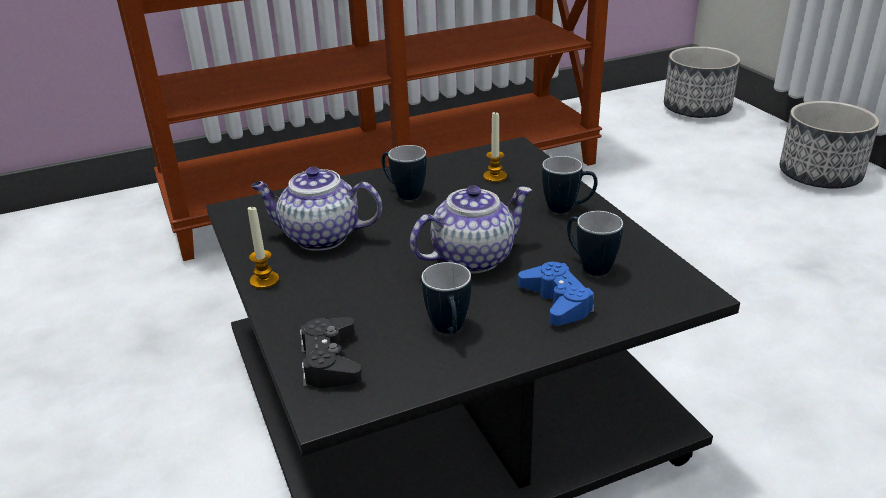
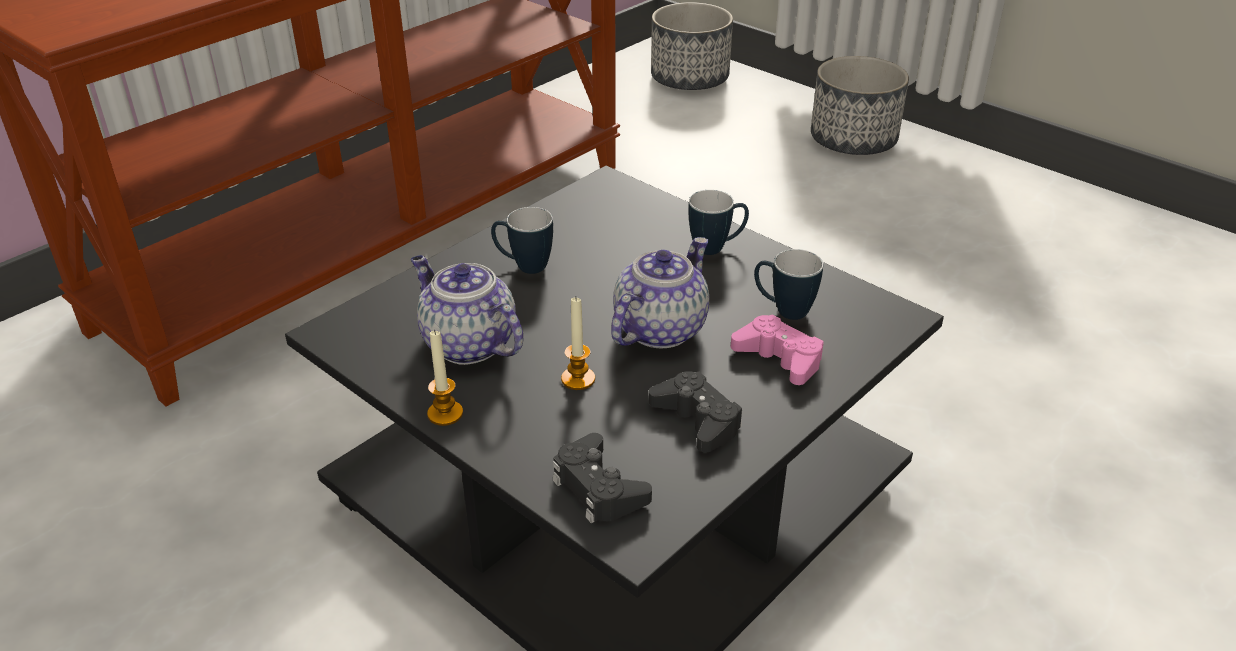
camera: 25 degrees left, 5 degrees up
(319, 237) = (467, 344): teapot -> teapot turned 60 degrees clockwise
(449, 331) = (697, 419): mug -> black game controller
(495, 177) = (611, 223): candle -> candle (578, 379)
(556, 302) = (779, 358): blue game controller -> pink game controller

